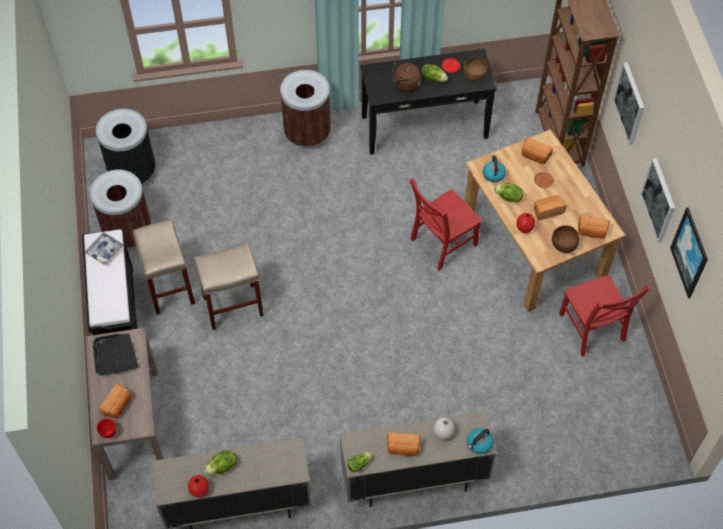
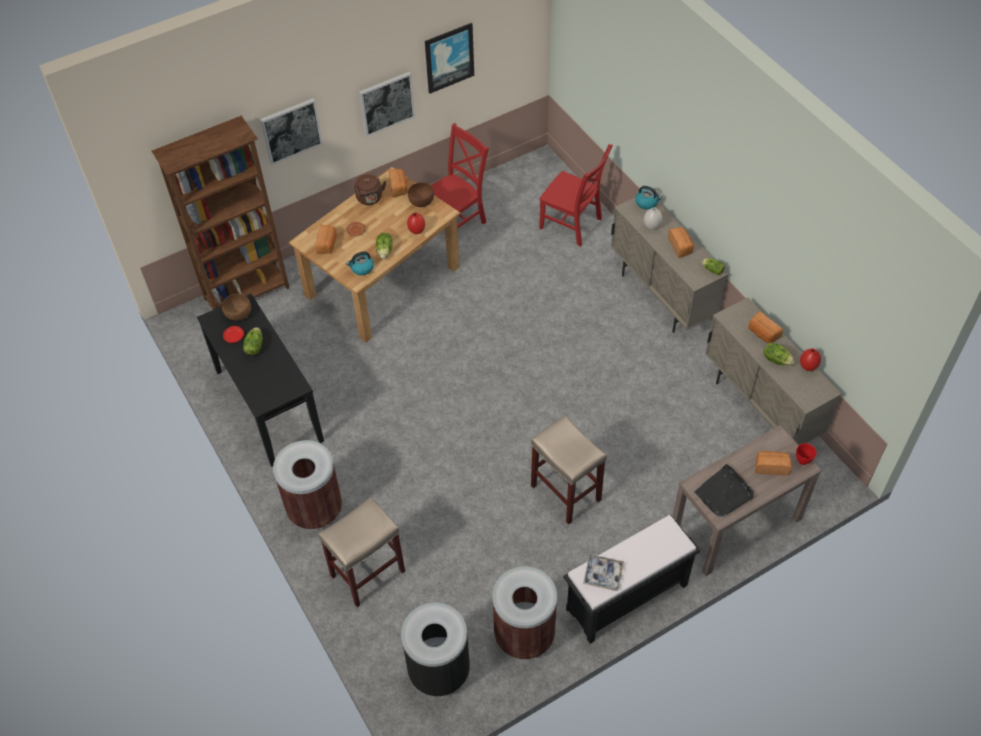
camera: 110 degrees left, 5 degrees down
(169, 287) = (573, 561): beige stool -> beige stool (367, 574)
(404, 85) = (273, 368): brown kettle -> brown kettle (370, 199)
(441, 243) = (412, 348): red chair -> red chair (573, 225)
(547, 211) = (388, 221): bread -> bread (762, 334)

